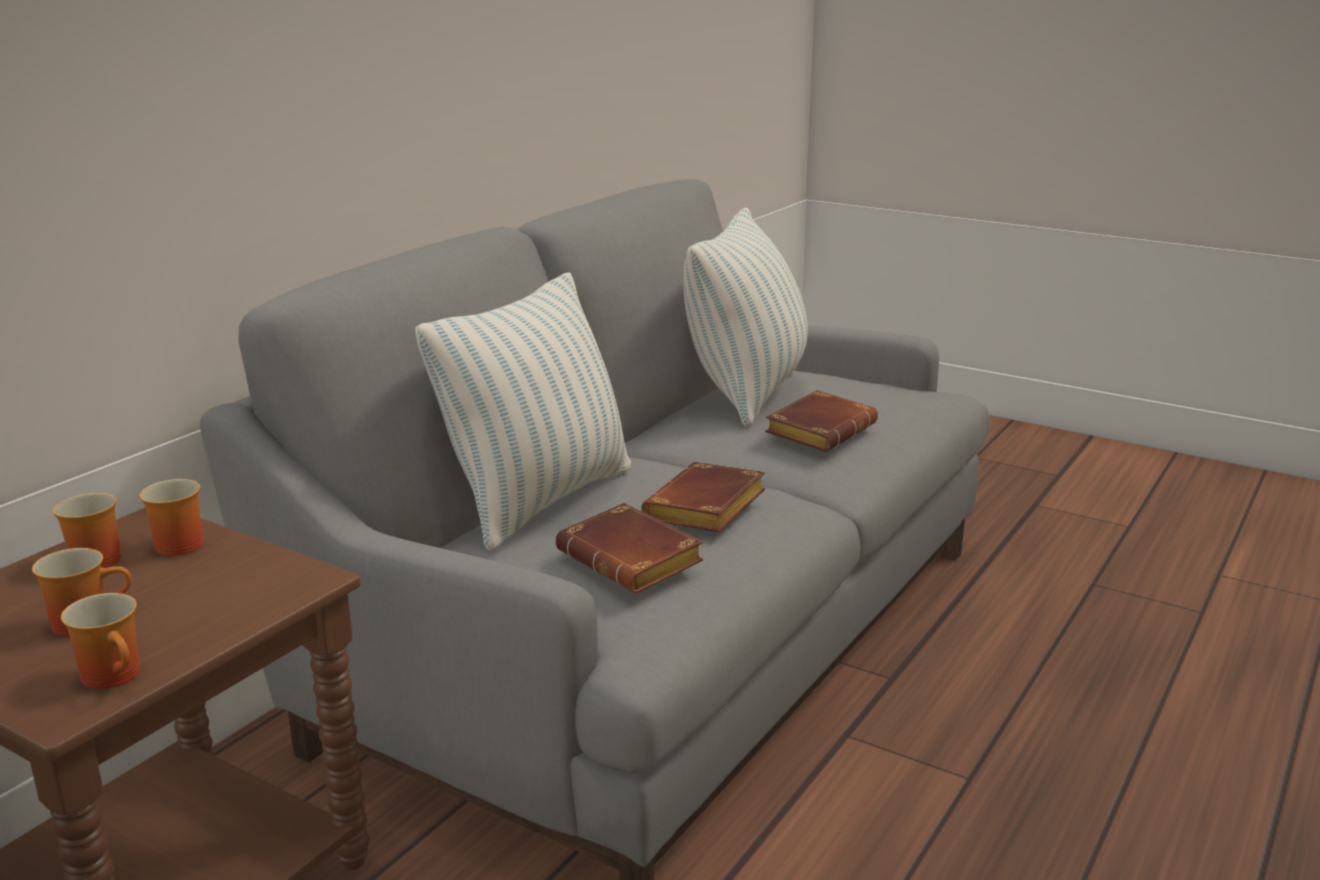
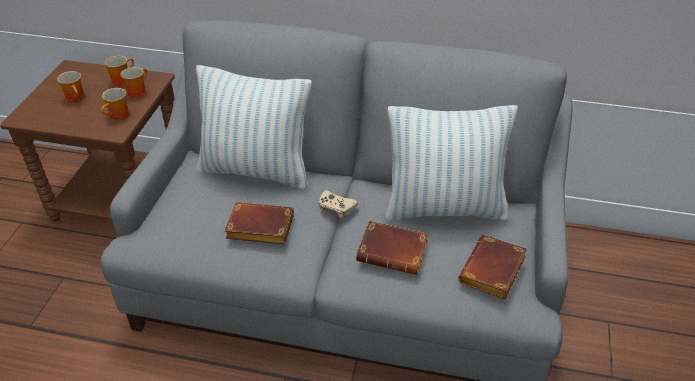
camera: 70 degrees right, 20 degrees up
(118, 675) = (41, 119): mug -> mug (119, 116)
(634, 560) = (194, 217): brown book -> brown book (493, 273)
(689, 456) = (336, 207): none -> beige game controller

